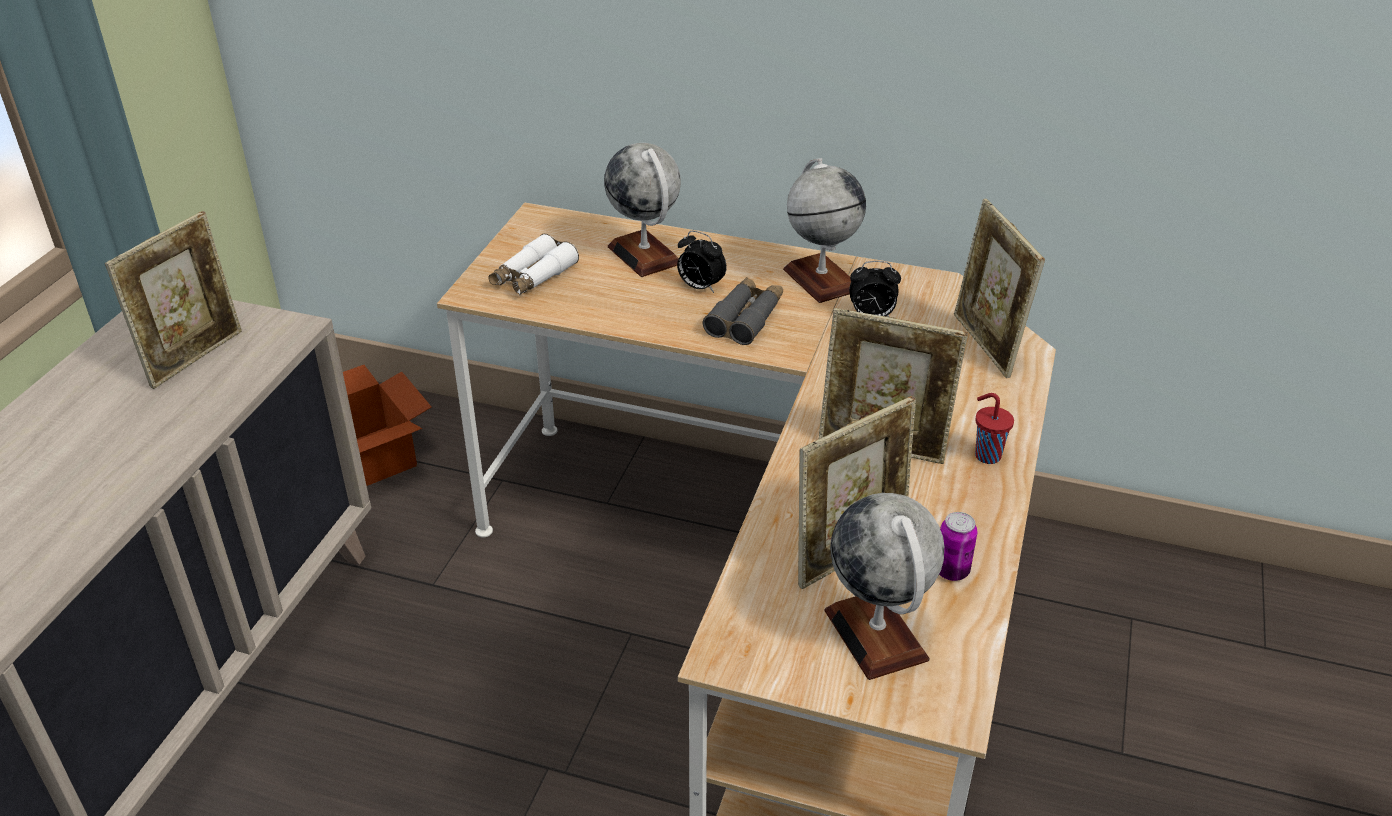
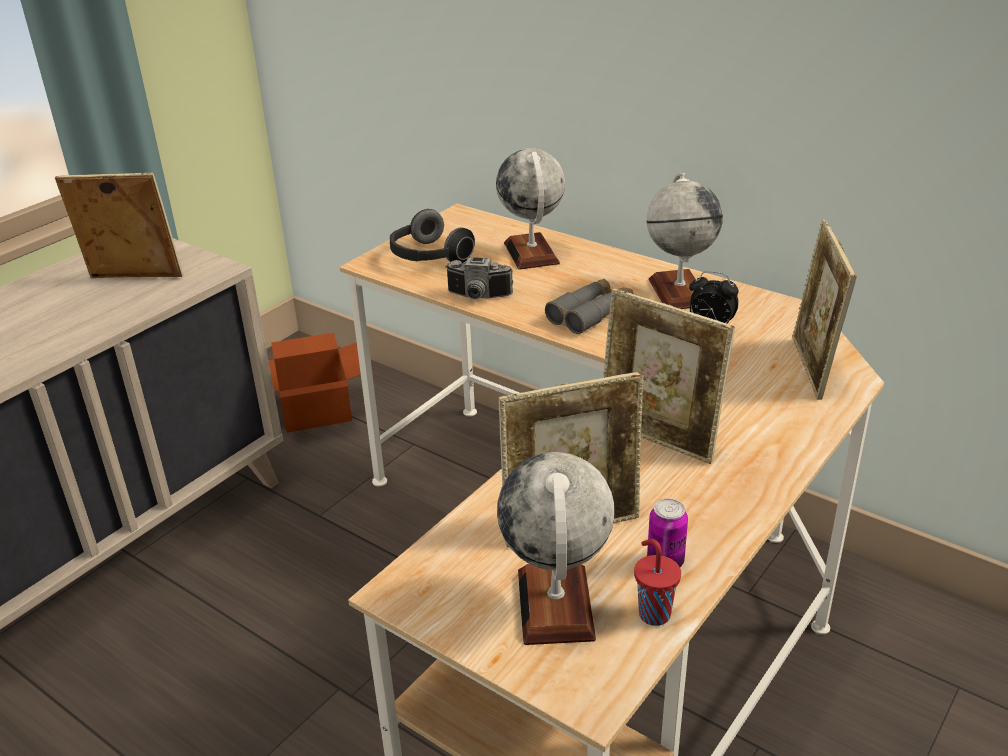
camera: 20 degrees right, 5 degrees down
(195, 357) = (134, 279): picture frame -> picture frame turned 135 degrees counterclockwise
(533, 277) = (428, 257): white binoculars -> headphones
(616, 318) = (478, 297): none -> camera
(700, 287) = (565, 284): alarm clock -> none
(986, 455) = (759, 464): red cup -> red cup (653, 613)

